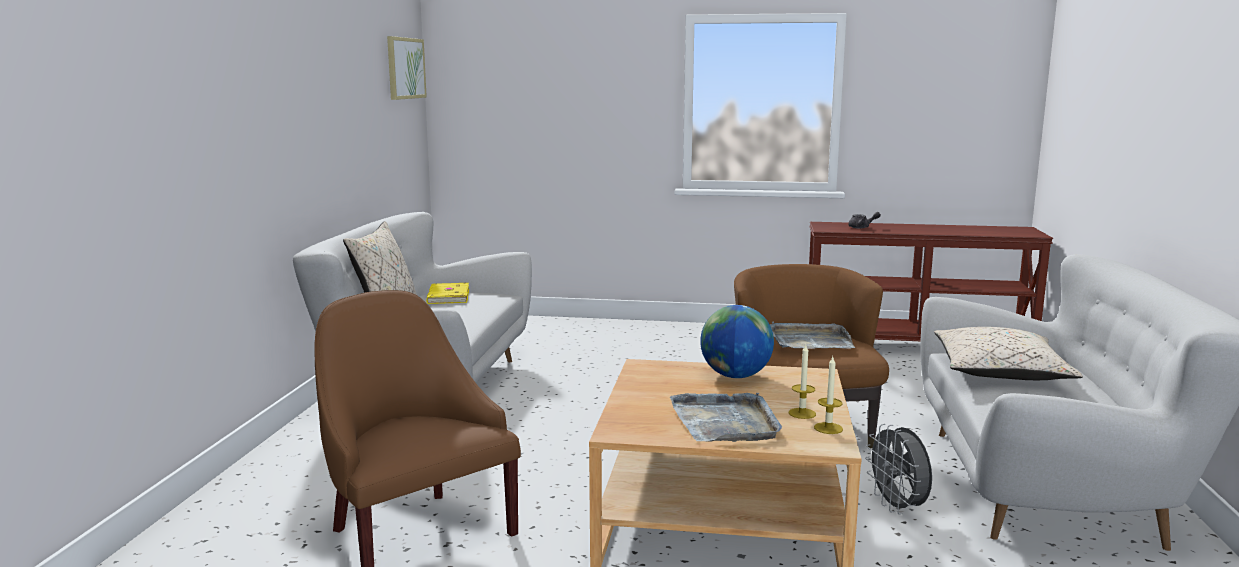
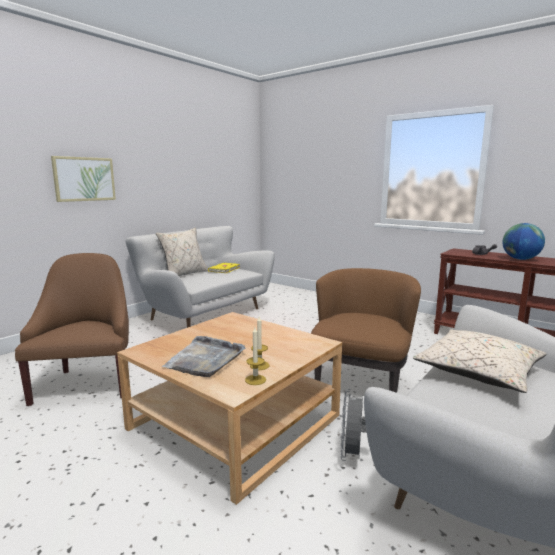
camera: 30 degrees right, 0 degrees up
(405, 68) = (241, 154): picture -> picture (84, 179)
(735, 376) = (268, 333): globe -> globe (520, 259)
(809, 340) = (362, 321): grey tray -> none

